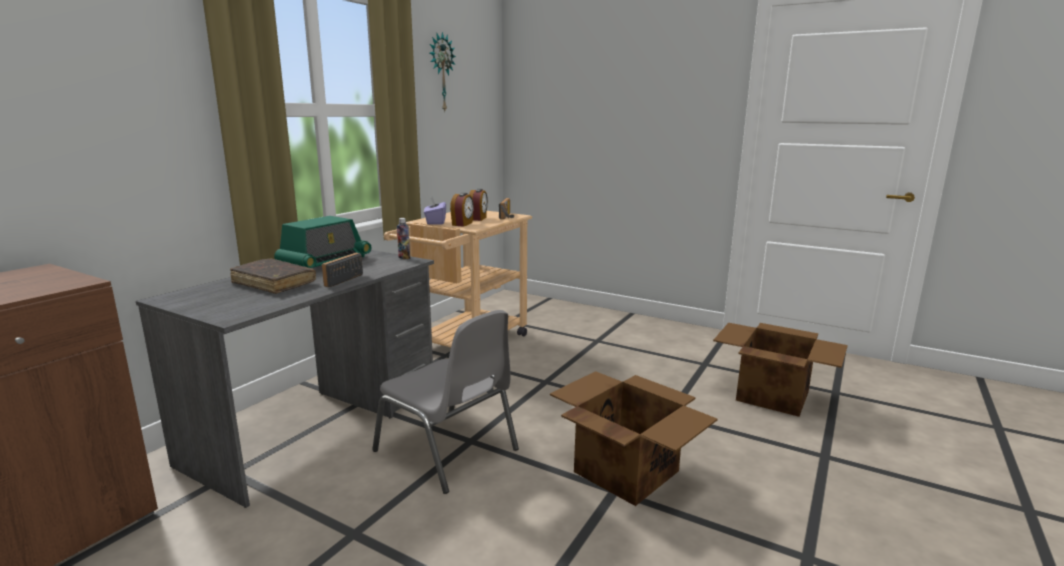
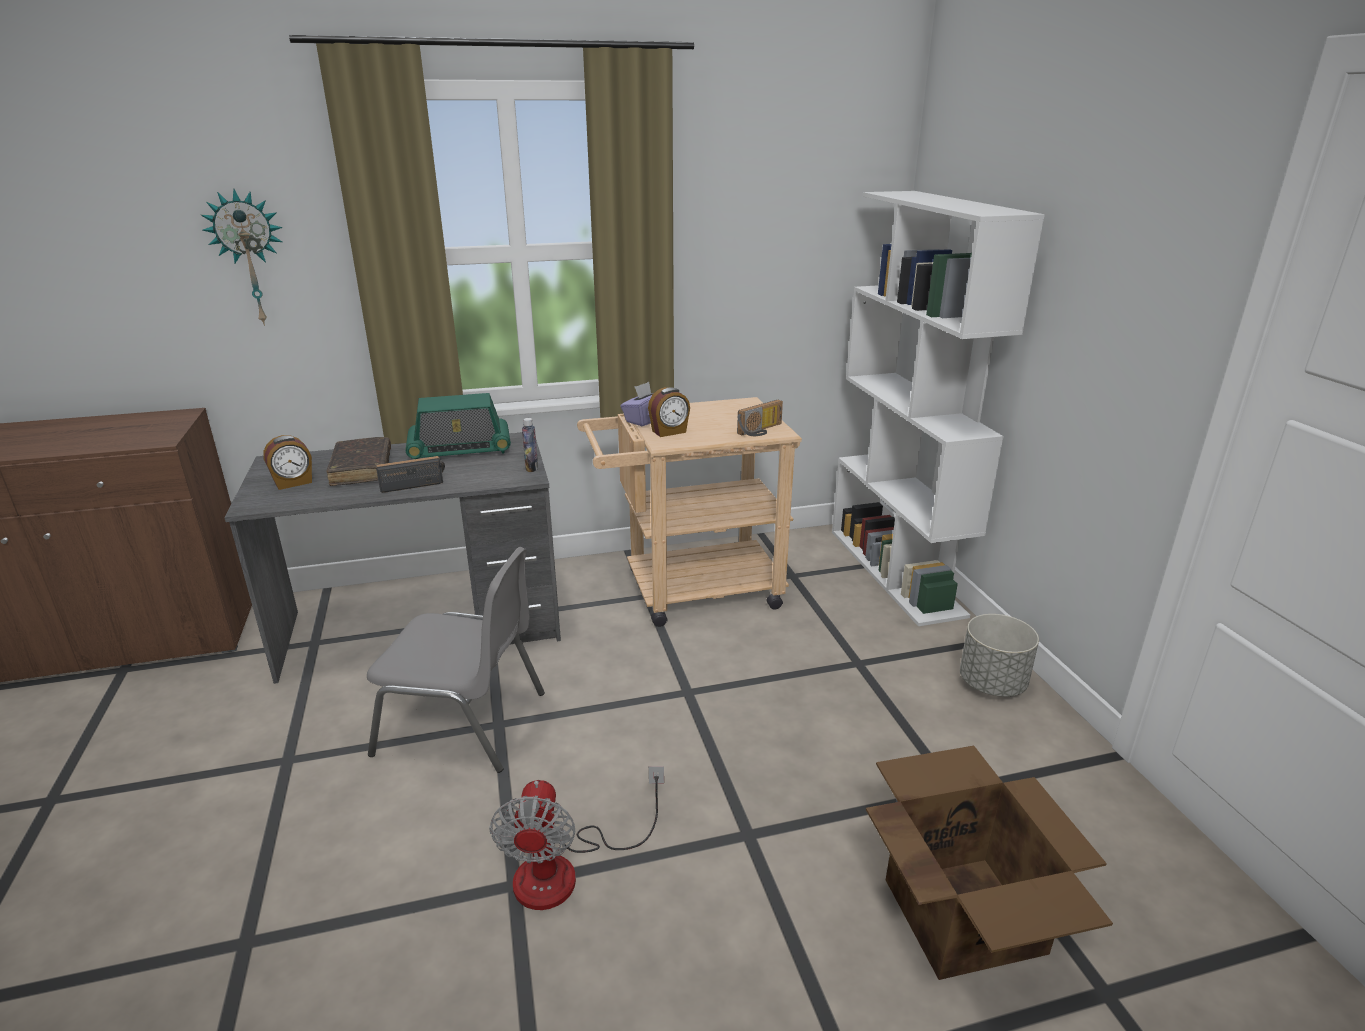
camera: 45 degrees right, 10 degrees up
(440, 72) = (754, 184): wall clock -> wall clock (250, 258)
(448, 451) = (464, 723): grey chair -> grey chair turned 75 degrees counterclockwise
(478, 218) = (714, 425): alarm clock -> alarm clock (293, 483)
(551, 305) = (896, 571): none -> white bookcase
(625, 470) = (566, 870): cardboard box -> fan
(656, 327) = (992, 684): none -> grey planter

